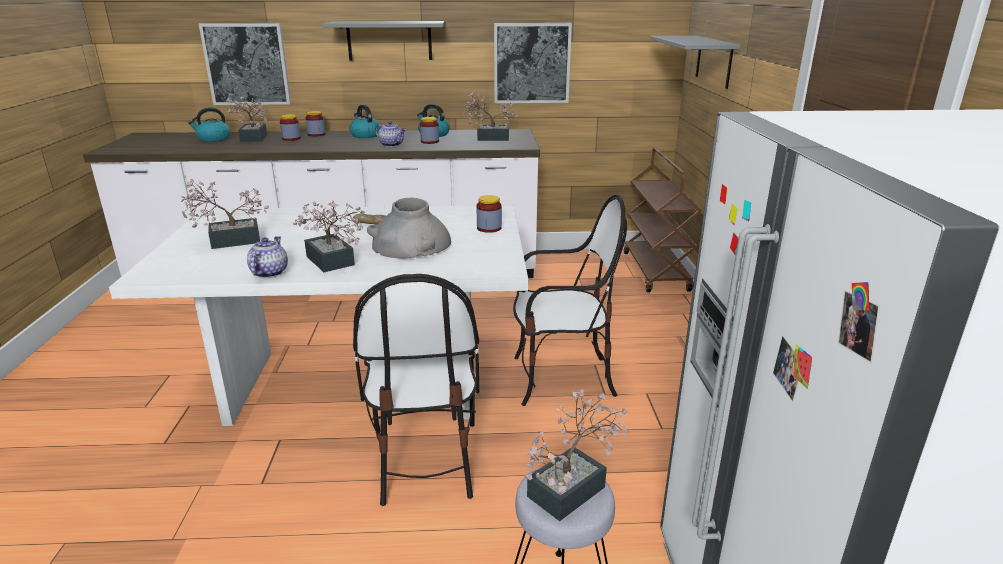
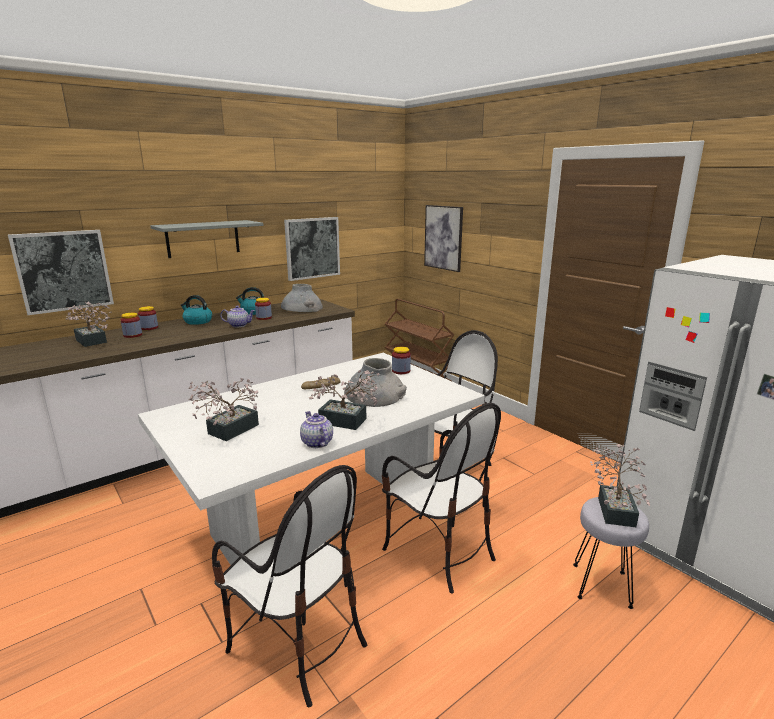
camera: 35 degrees left, 5 degrees down
(205, 475) = (297, 644): none -> chair
(213, 139) = (46, 349): kettle -> none
(488, 138) = (302, 308): potted plant -> grey vase
(714, 61) = (443, 237): grey shelf -> picture

